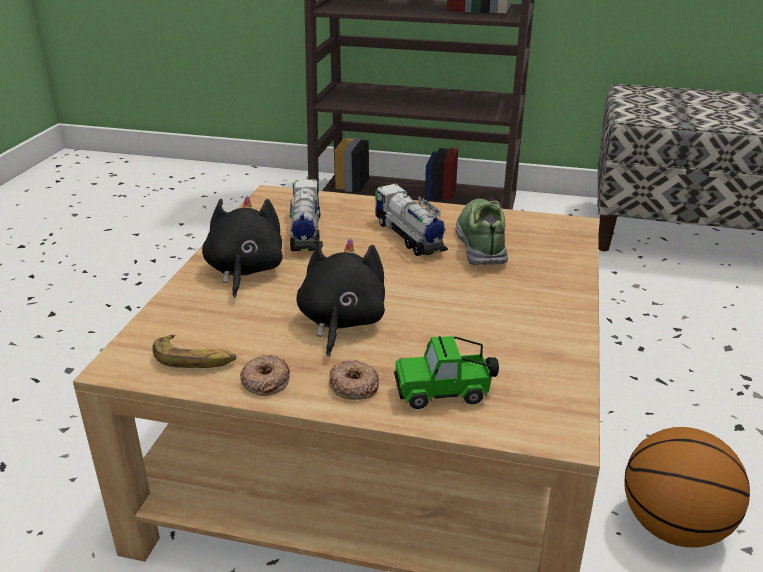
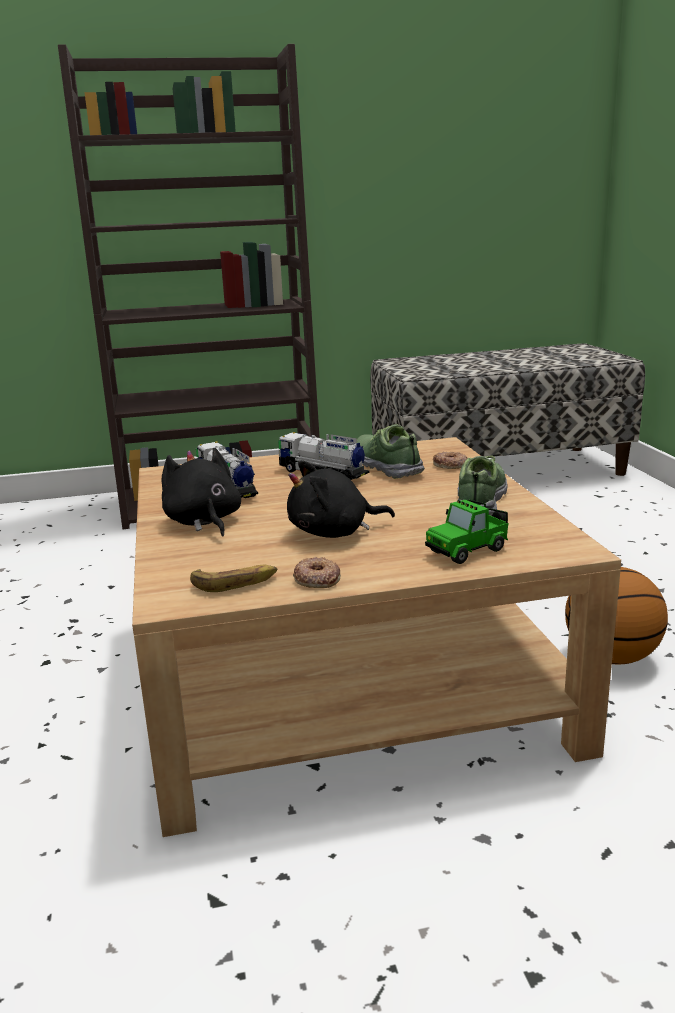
camera: 25 degrees left, 10 degrees down
(341, 322) = (334, 532): black plush toy -> black plush toy turned 90 degrees counterclockwise
(353, 385) = (394, 564): donut -> donut (450, 465)
(530, 323) = (481, 501): none -> shoe

